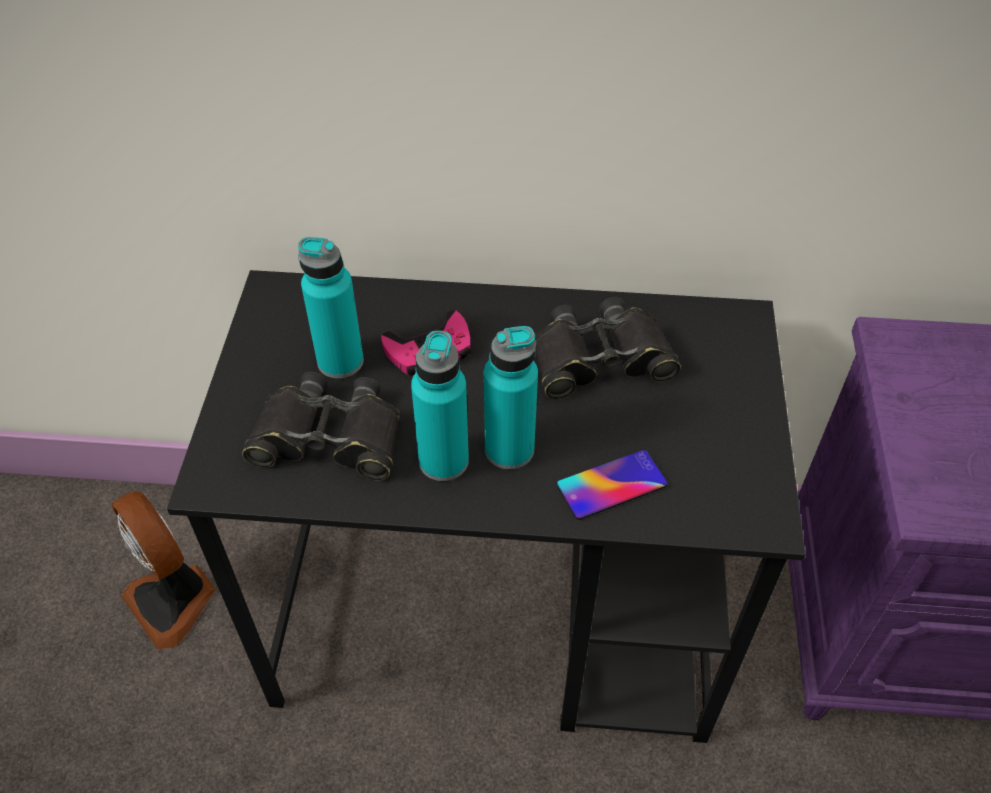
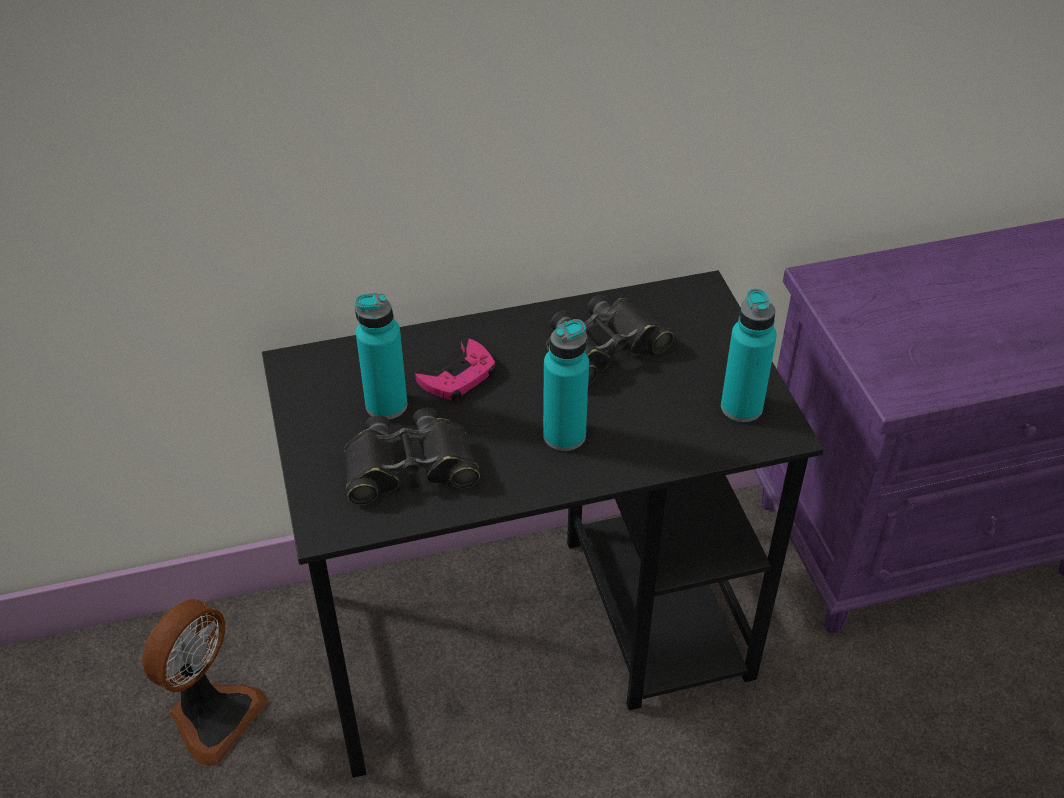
camera: 20 degrees left, 5 degrees down
(174, 600) = (212, 715): fan -> fan turned 90 degrees counterclockwise
(443, 461) = (515, 458): turquoise bottle -> turquoise bottle (741, 407)
(611, 485) = (657, 439): phone -> none

